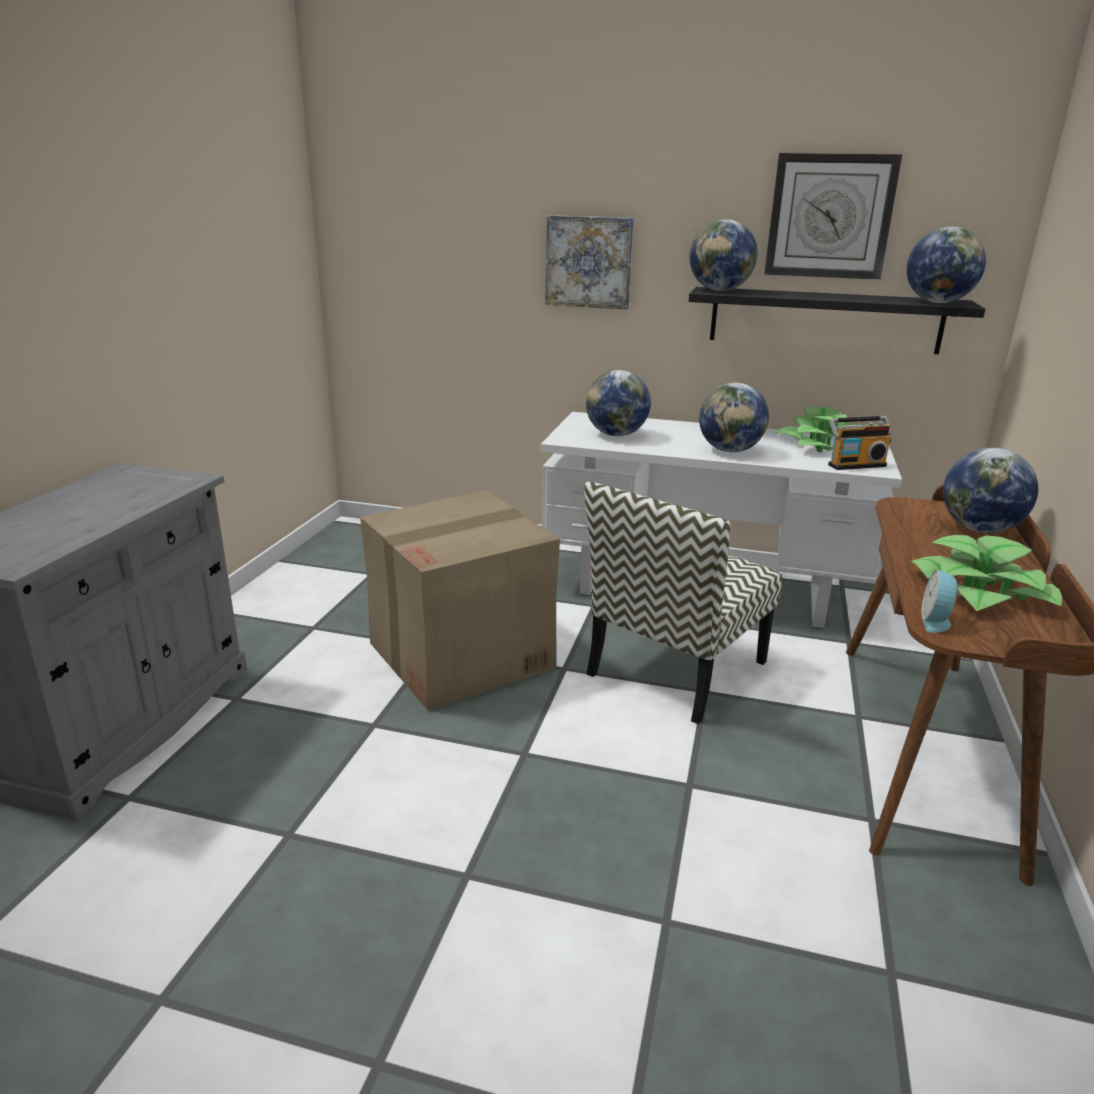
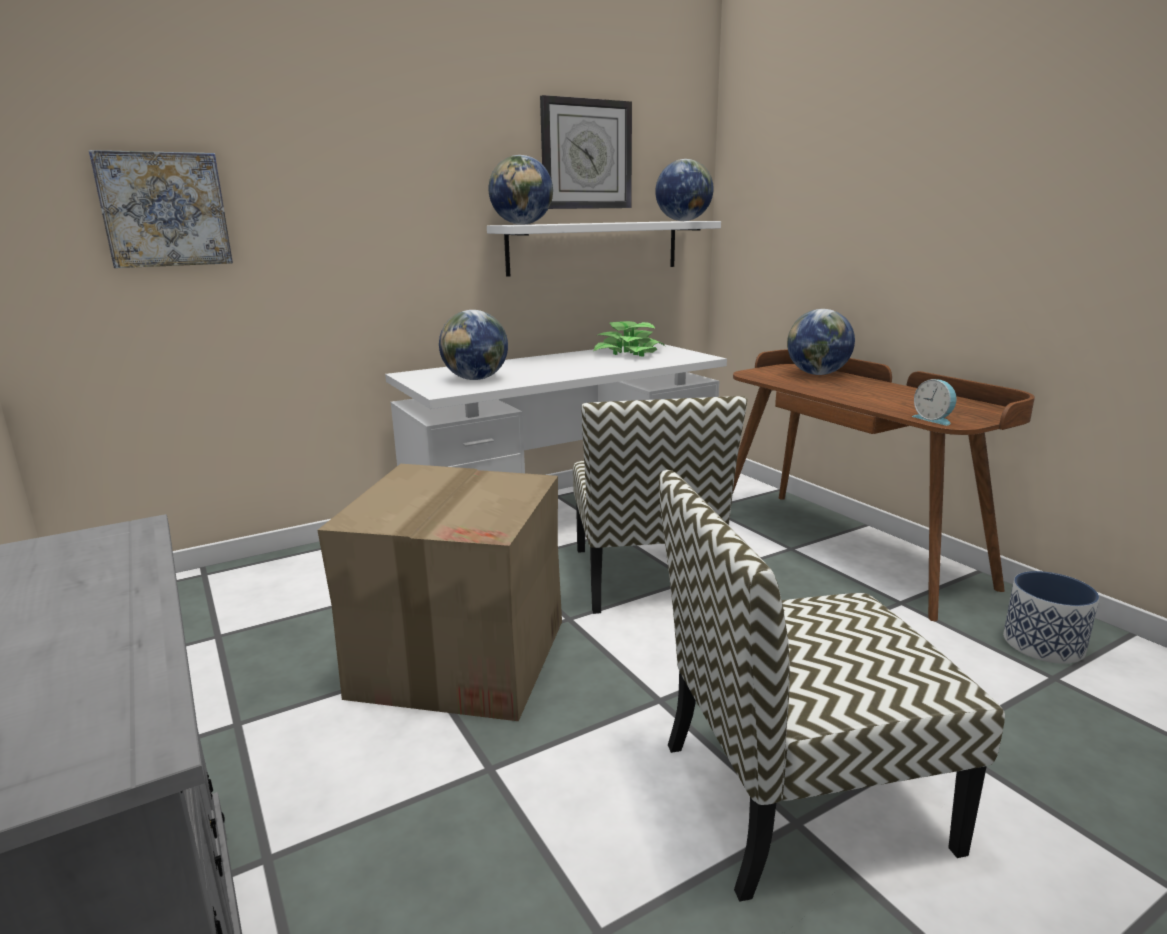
camera: 45 degrees left, 5 degrees down
(495, 865) = (798, 797): none -> chair
(589, 262) = (375, 206): picture -> picture (164, 210)
(730, 450) = (588, 368): globe -> none
(824, 320) = (594, 247): black shelf -> white shelf
(855, 465) = (682, 357): radio -> none
(952, 949) = (1043, 645): none -> planter
(980, 592) = (906, 400): potted plant -> none

